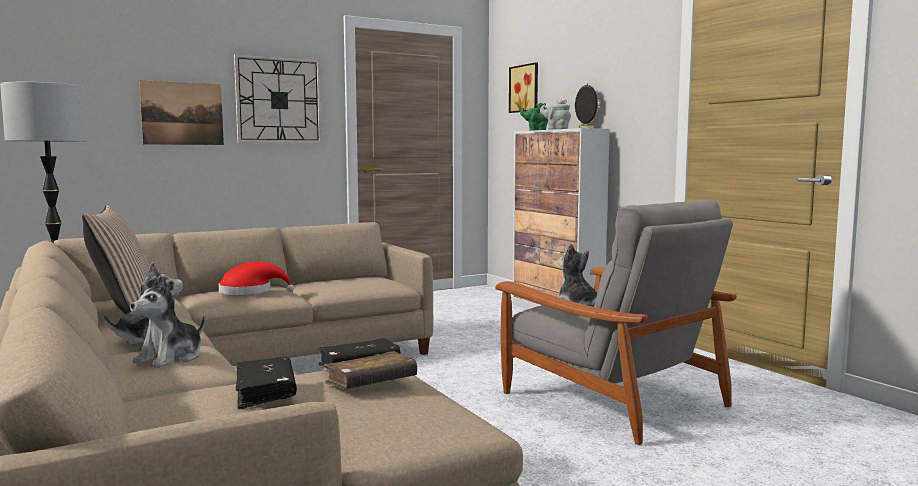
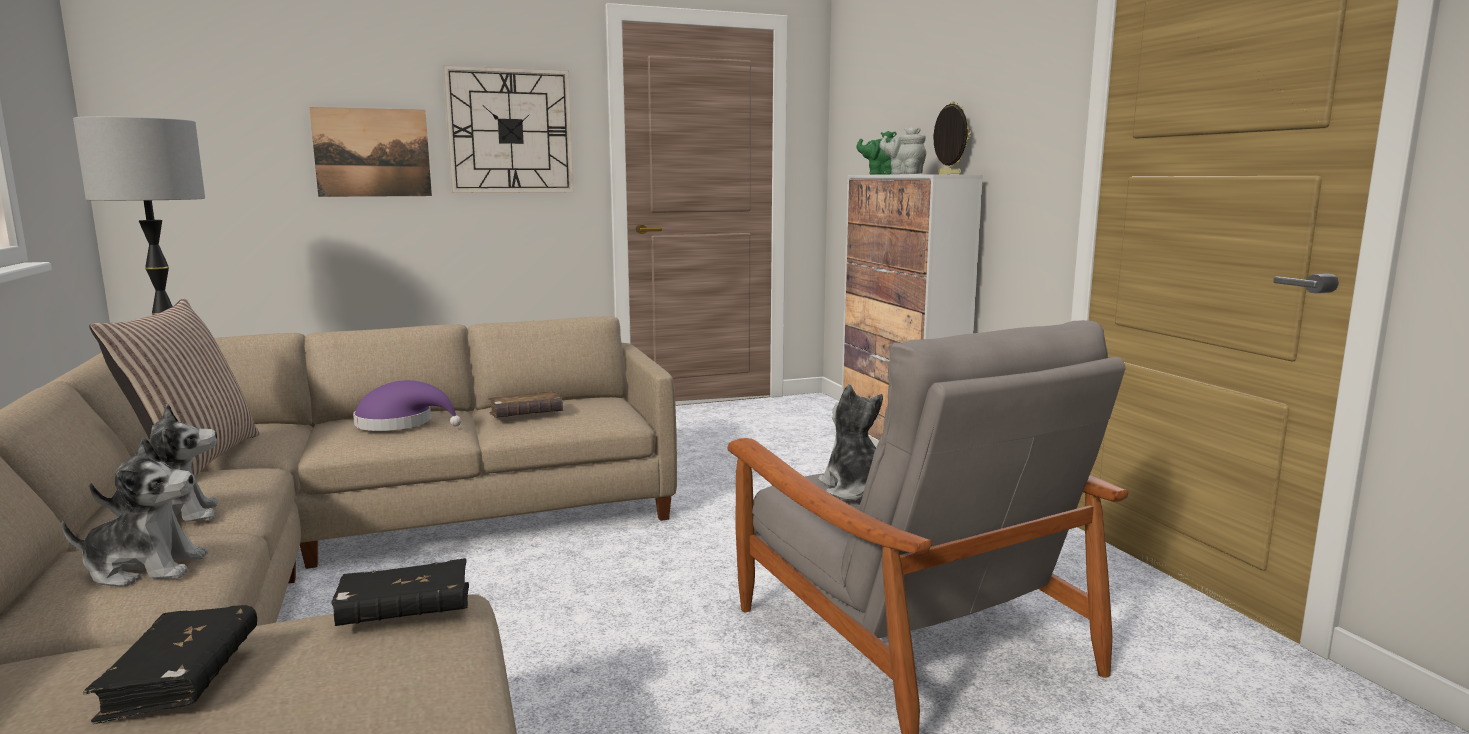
camera: 10 degrees right, 5 degrees up
(171, 358) = (145, 568): plush toy -> plush toy turned 135 degrees counterclockwise
(250, 292) = (400, 424): red hat -> purple hat
(371, 382) = (376, 663): brown book -> brown book (526, 415)
(525, 88) = (874, 108): picture -> none

